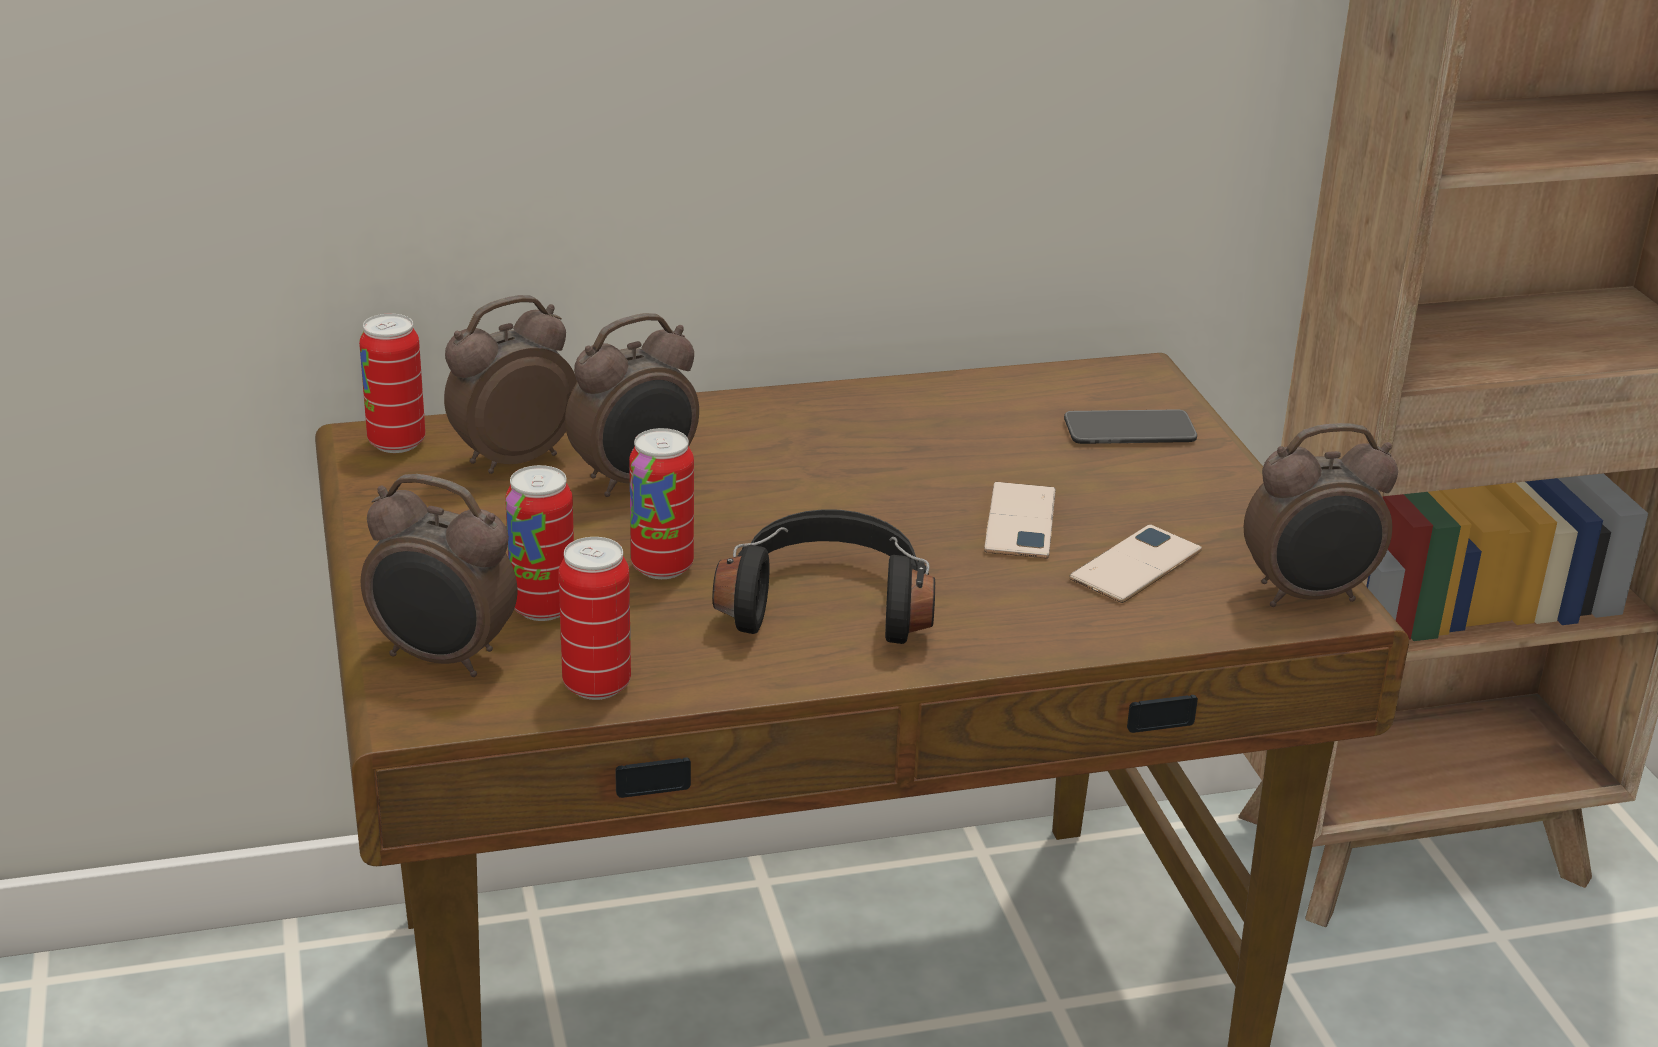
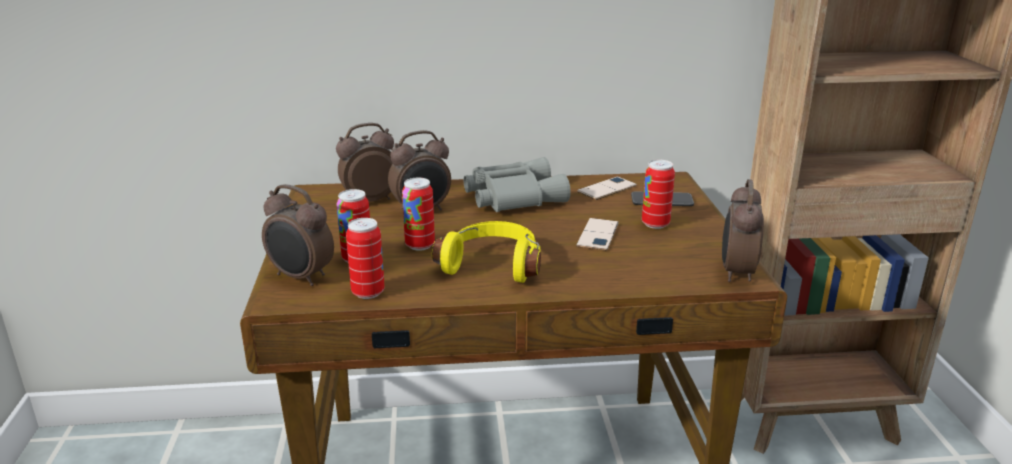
camera: 10 degrees right, 5 degrees down
(397, 442) = (322, 192): can -> can (655, 224)
(816, 434) = (512, 196): none -> grey binoculars
(828, 604) = (493, 264): black headphones -> yellow headphones
(1136, 565) = (650, 255): phone -> phone (607, 189)
(1308, 596) = (736, 273): alarm clock -> alarm clock turned 105 degrees clockwise

